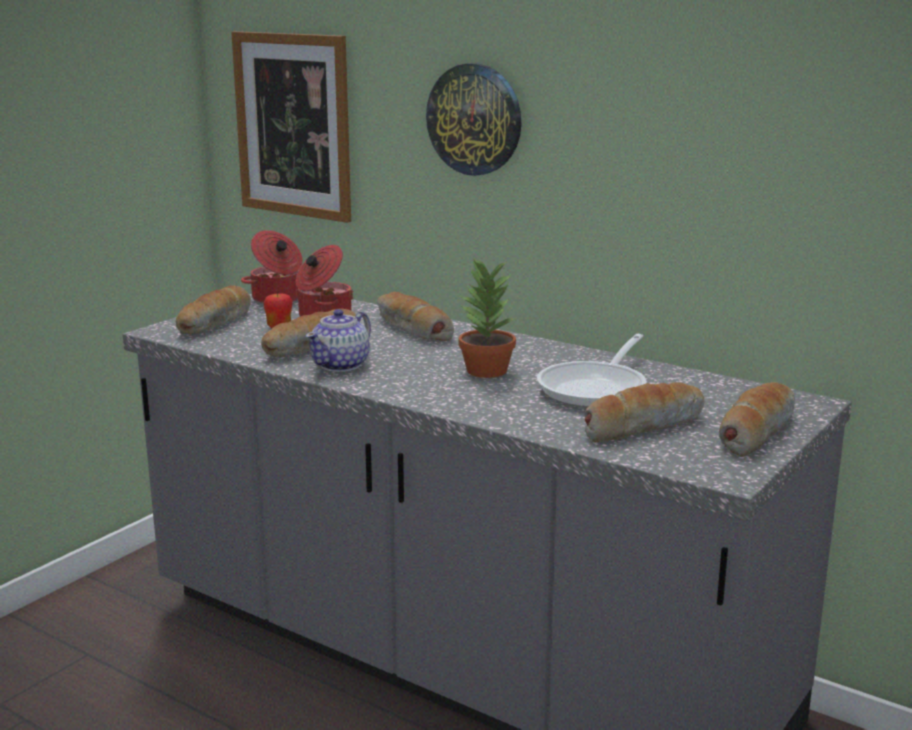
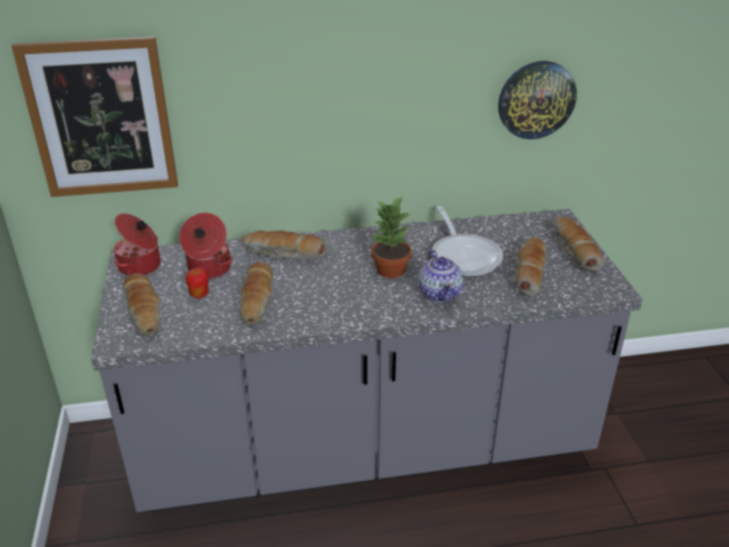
camera: 45 degrees left, 15 degrees up
(341, 365) = (305, 308): teapot -> teapot (440, 293)
(475, 119) = (295, 88): wall clock -> wall clock (536, 100)

